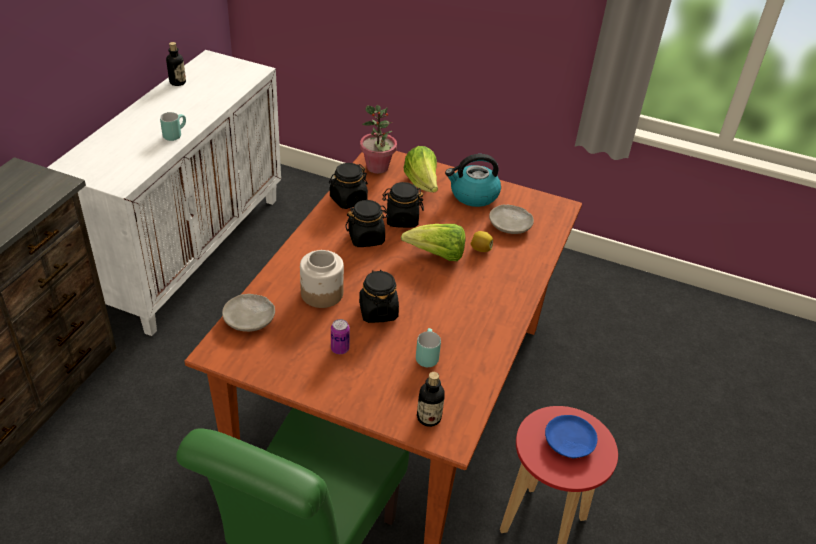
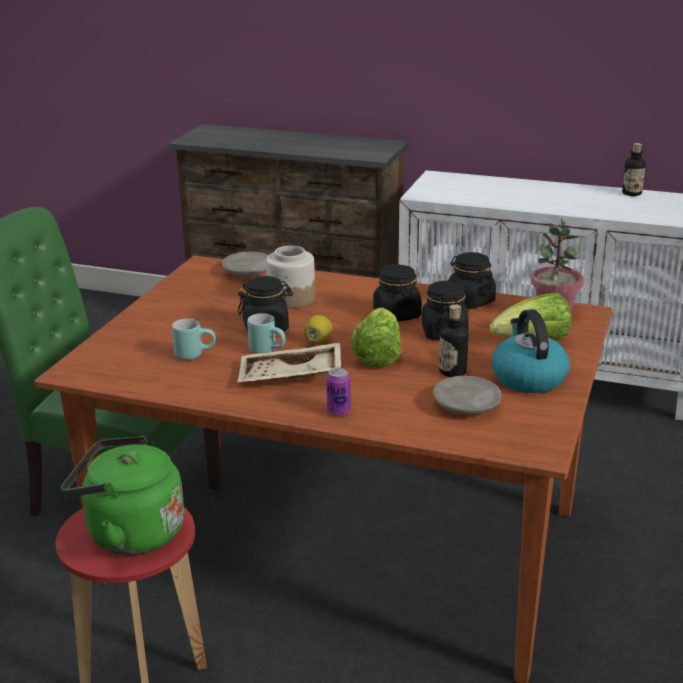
camera: 90 degrees right, 15 degrees down
(174, 134) = (523, 203): turquoise mug -> turquoise mug (268, 350)
(340, 349) = (206, 312): can -> can (338, 412)
(429, 418) = (103, 358): bottle -> bottle (452, 372)
(468, 301) = (290, 377): none -> beige tray
(480, 249) = (401, 384): lemon -> lemon (318, 341)
(568, 442) = (129, 533): blue plate -> green kettle

